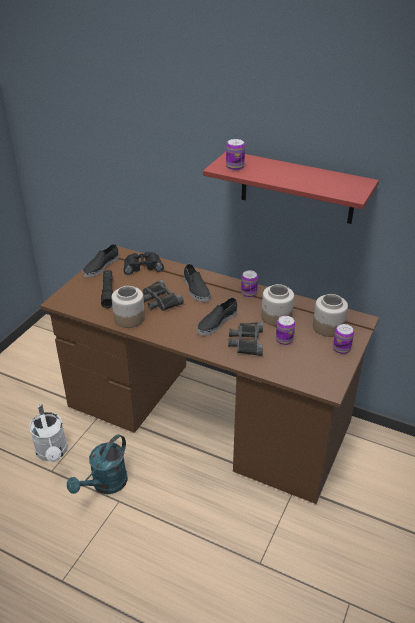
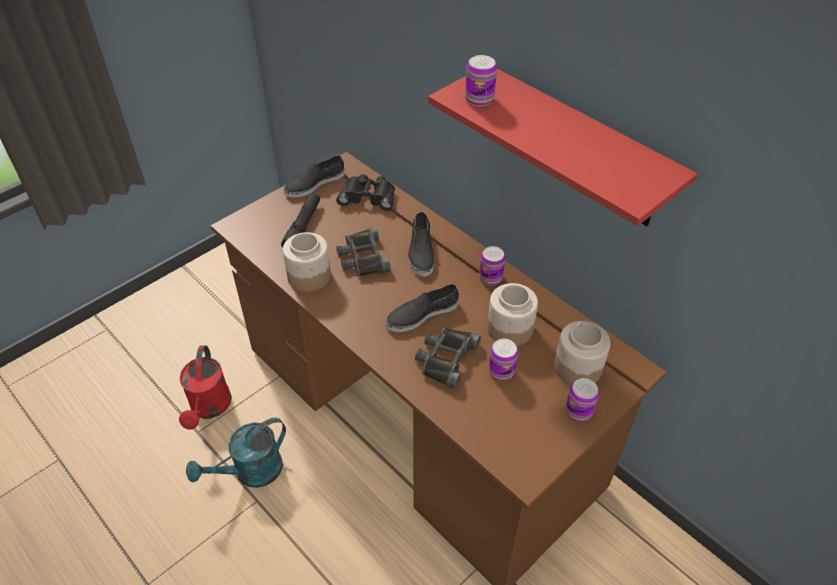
camera: 20 degrees right, 10 degrees up
(53, 453) = (209, 408): white watering can -> red watering can

